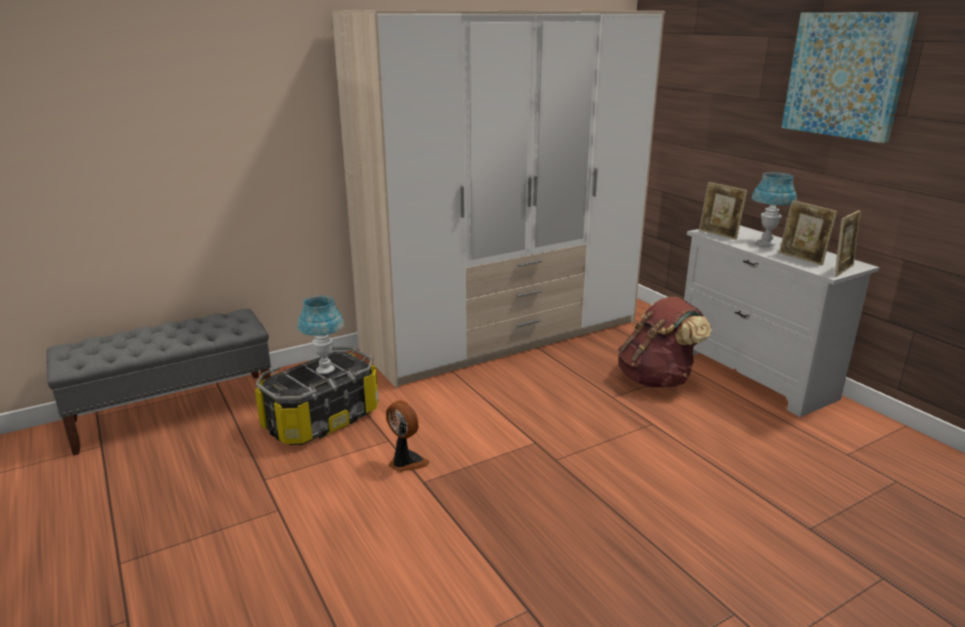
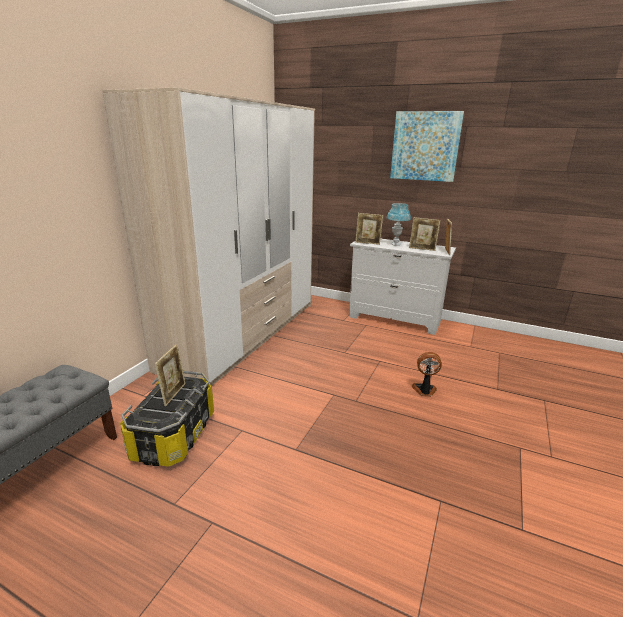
camera: 35 degrees left, 0 degrees up
(325, 370) = (174, 394): blue table lamp -> picture frame
(406, 462) = (270, 441): fan -> fan (424, 390)
(657, 379) = (355, 335): brown backpack -> none

